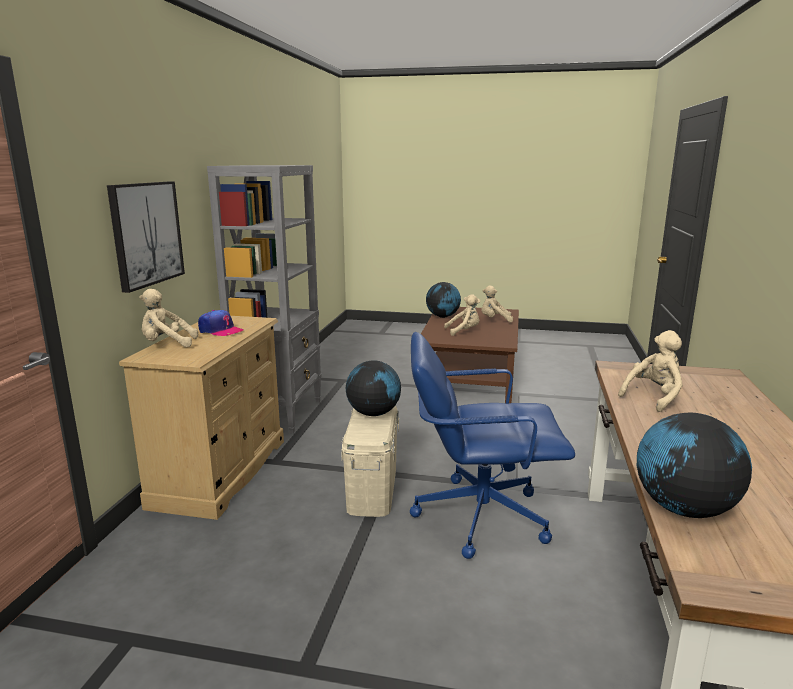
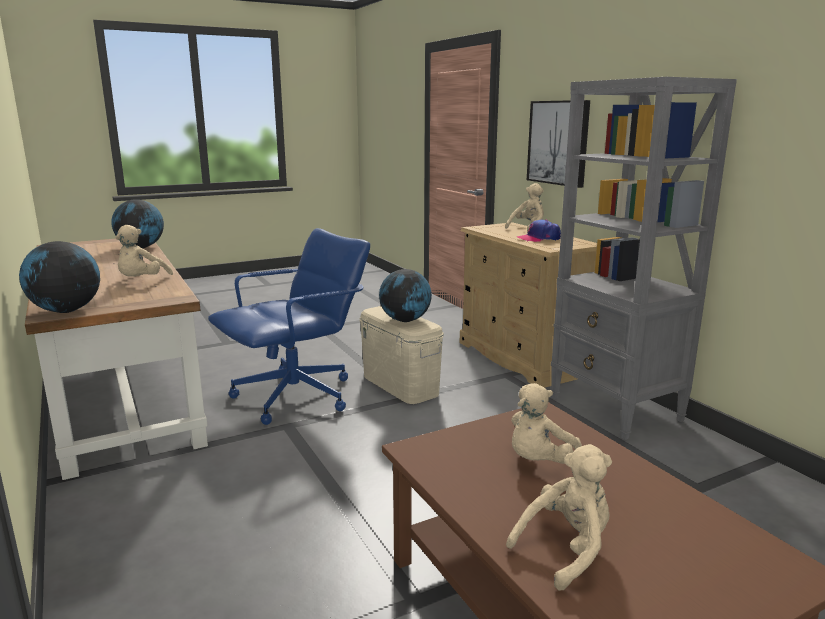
camera: 140 degrees right, 0 degrees up
(443, 316) = (690, 509): globe -> globe (66, 310)

